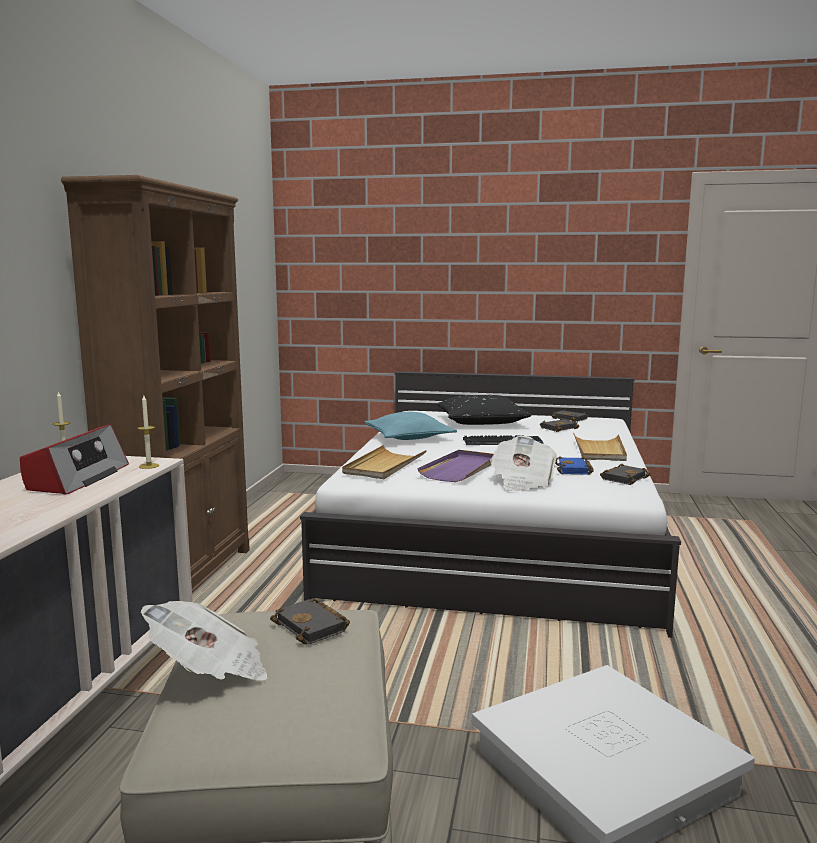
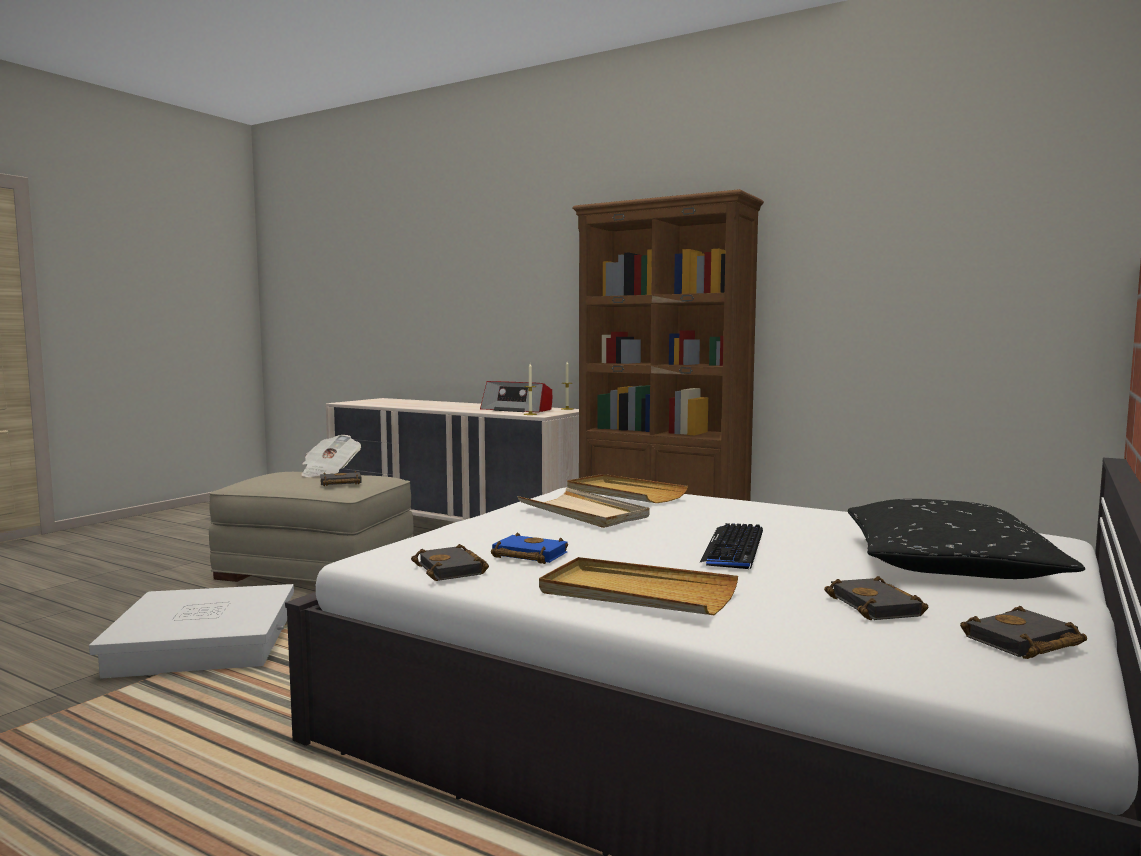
camera: 110 degrees right, 5 degrees down
(409, 437) = (793, 515): turquoise pillow -> none
(460, 469) = (583, 512): purple tray -> beige tray
(522, 482) = (503, 526): newspaper -> none

